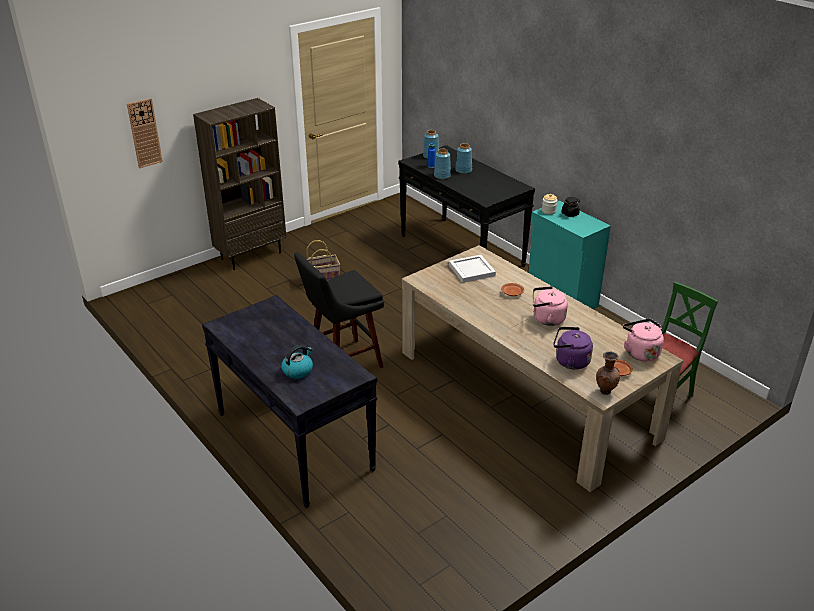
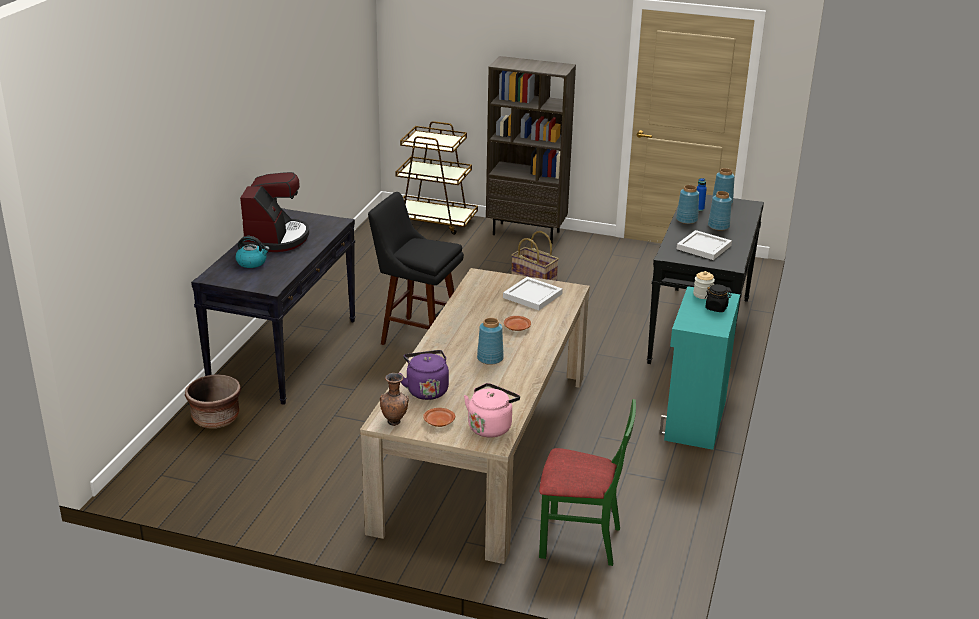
camera: 55 degrees right, 5 degrees down
(144, 133) = (450, 58): wall clock -> none
(175, 285) = (434, 221): none -> brown cart
(265, 344) = (276, 238): none -> coffee machine
(359, 519) = (215, 419): none -> brown planter
(487, 186) = (703, 247): none -> white tray
(546, 319) = (490, 358): pink kettle -> blue vase

